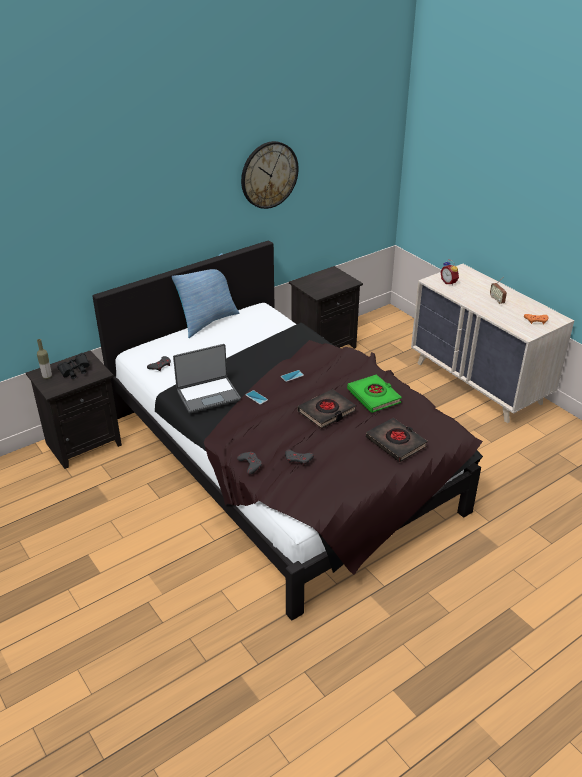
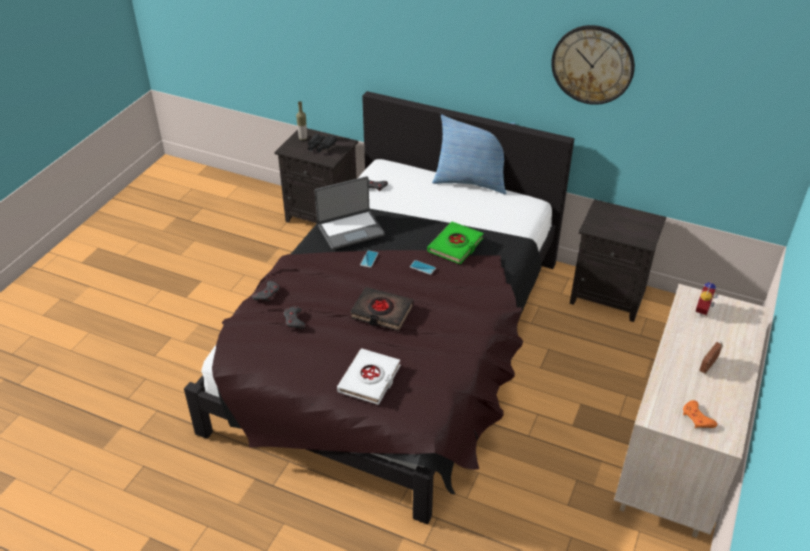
camera: 60 degrees right, 5 degrees up
(208, 395) = (350, 230): laptop -> laptop turned 60 degrees counterclockwise
(374, 396) = (436, 336): green book -> green book (455, 246)
(396, 443) = (369, 379): black book -> white book

